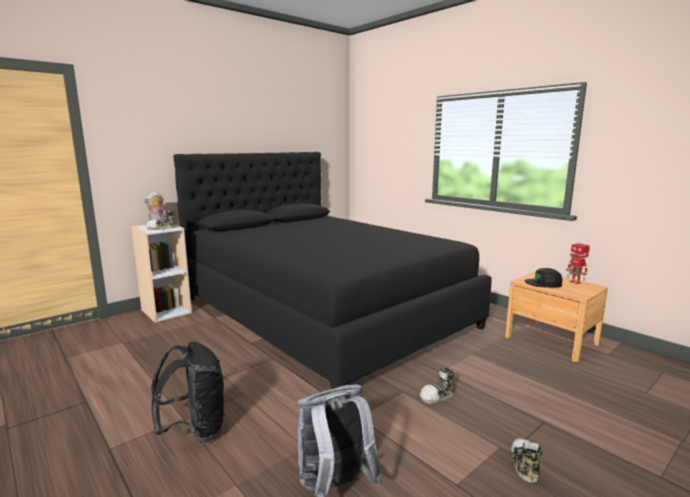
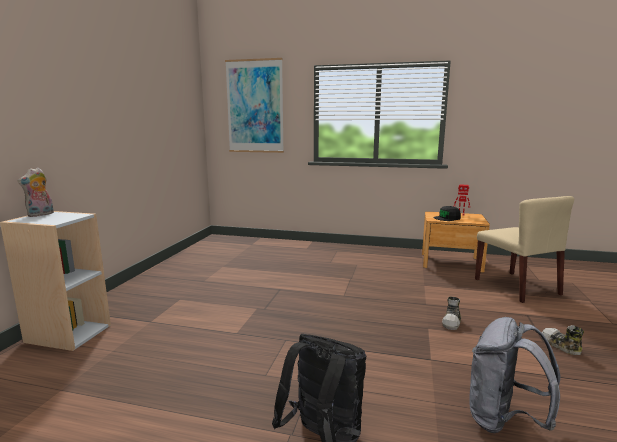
camera: 35 degrees left, 0 degrees up
(162, 228) = (63, 218): shoe -> none
(323, 312) = (263, 285): black bed -> none
(386, 140) = (255, 106): none -> picture
(593, 390) = (517, 287): none -> beige chair

